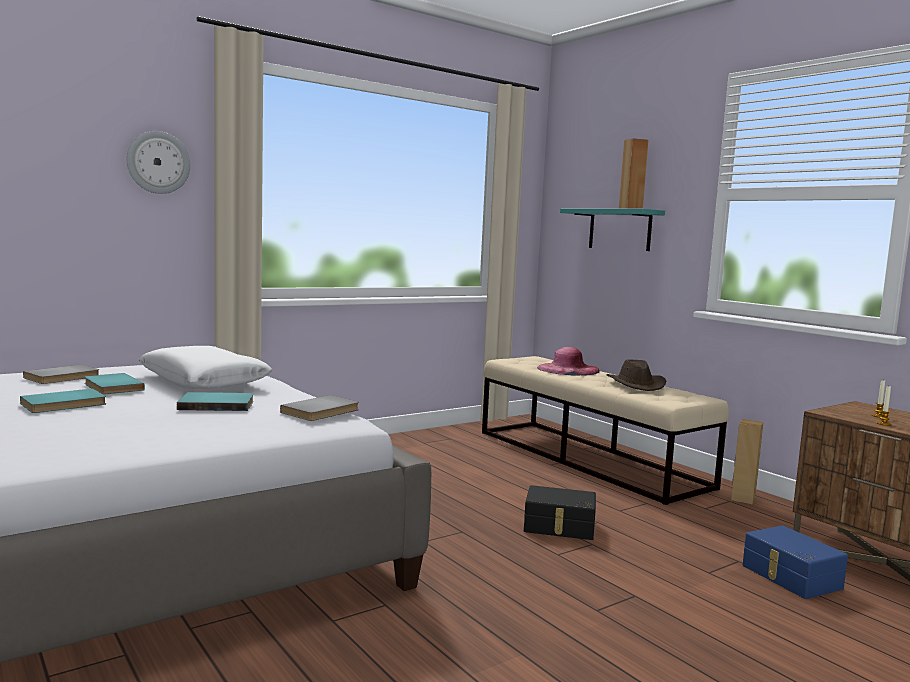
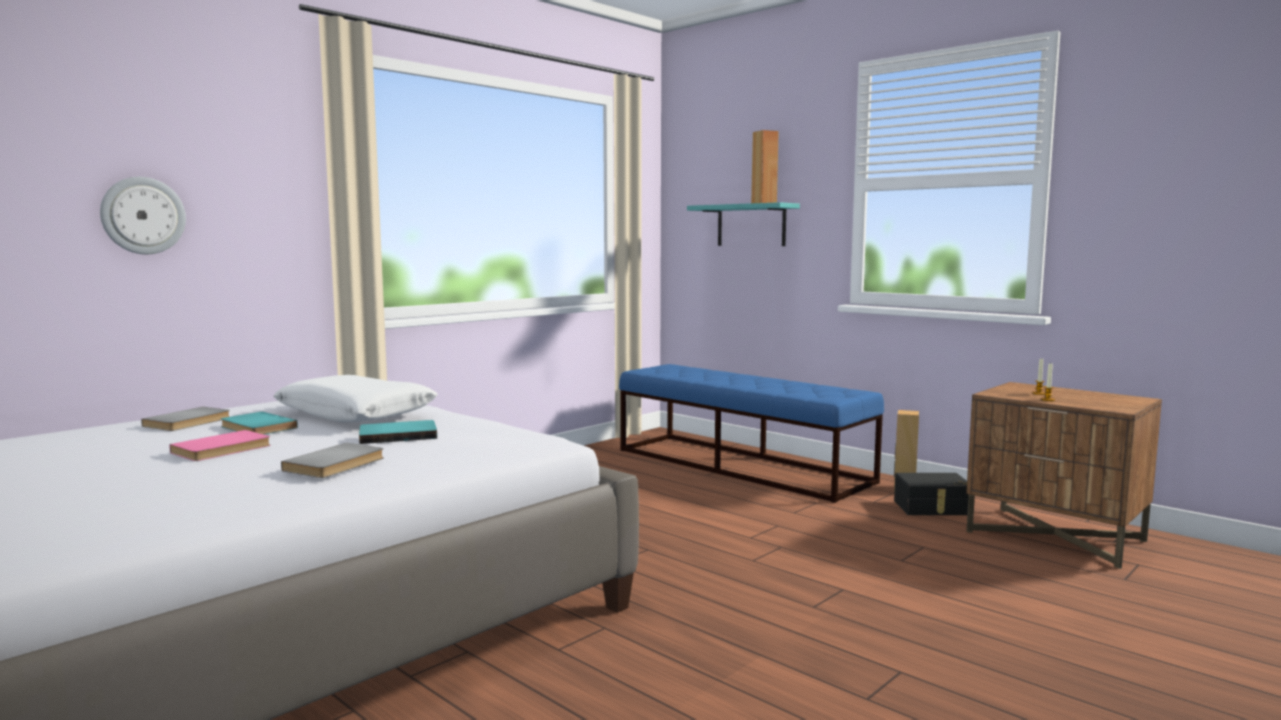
camera: 10 degrees left, 0 degrees up
(64, 404) = (223, 449): turquoise book -> pink book
(158, 162) = (262, 171): wall clock -> wall clock (143, 215)
(322, 411) = (515, 433): grey book -> grey book (337, 464)
(559, 527) = (742, 534): black storage box -> black storage box (932, 508)
(568, 369) = (711, 374): pink hat -> none
(589, 458) = (741, 465): beige bench -> blue bench
(636, 385) = (788, 384): brown hat -> none
(790, 577) = (975, 556): blue storage box -> none

